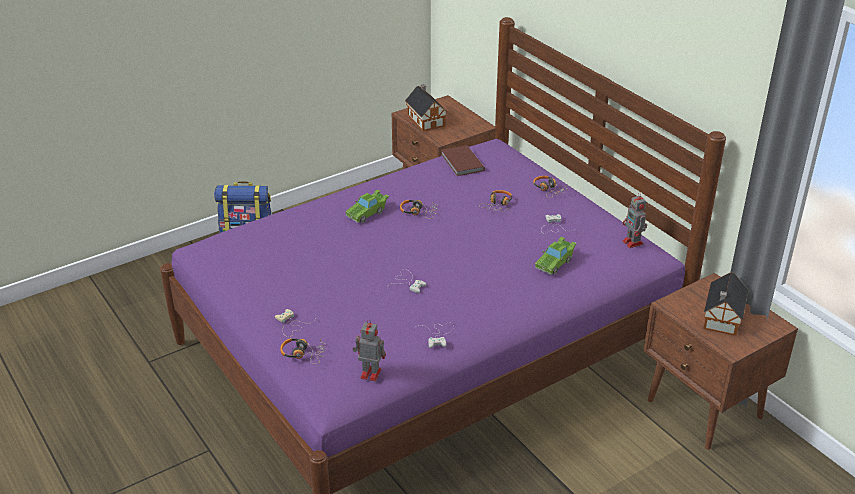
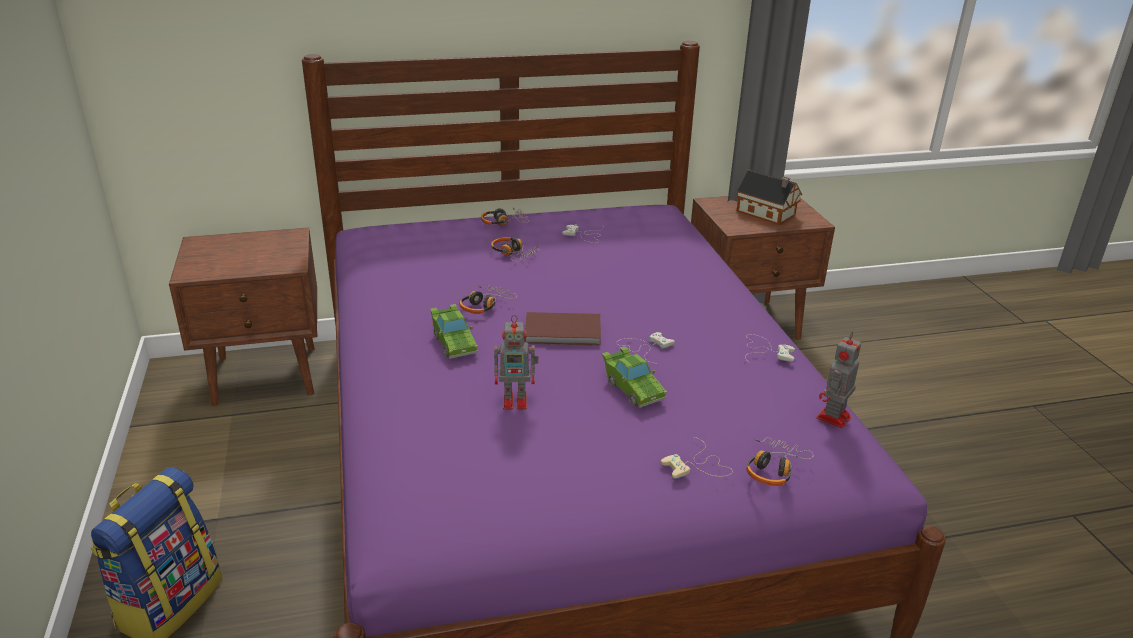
camera: 70 degrees left, 5 degrees down
(425, 119) = (226, 264): toy house -> none
(461, 163) = (393, 254): brown book -> brown book (564, 332)
(555, 263) = (656, 251): green toy car -> green toy car (632, 388)
(633, 243) = (641, 208): toy robot -> toy robot (516, 401)

